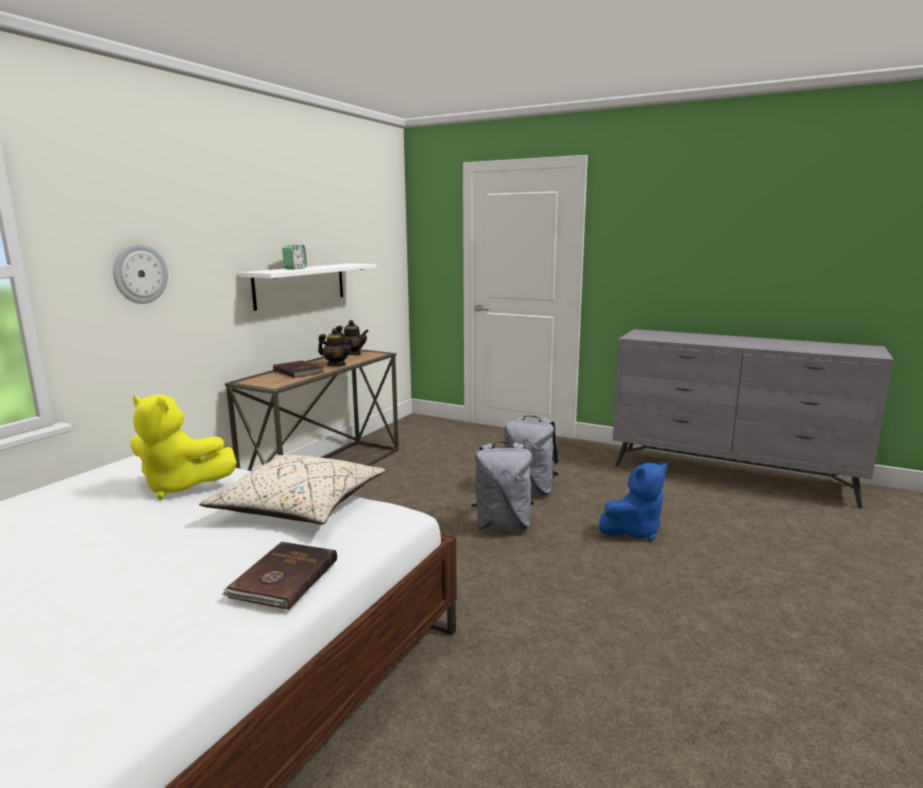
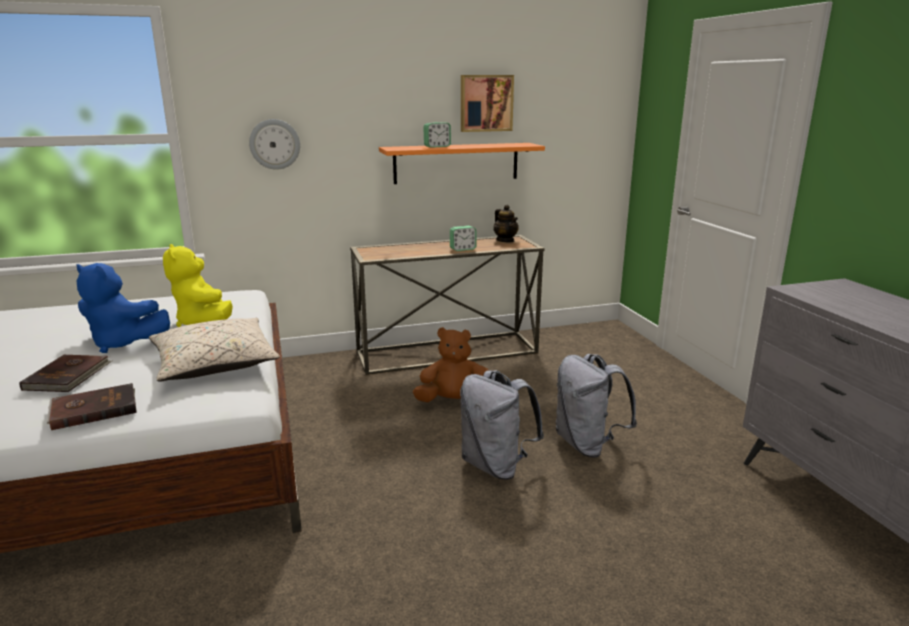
camera: 45 degrees right, 5 degrees up
(299, 371) = (419, 248): brown book -> brown book (69, 376)
(300, 285) = (456, 163): white shelf -> orange shelf
(316, 227) = (486, 103): none -> picture
(336, 365) = (462, 249): teapot -> alarm clock
(400, 502) = (453, 402): none -> brown plush toy
(634, 531) = (616, 545): blue plush toy -> blue plush toy (123, 343)

